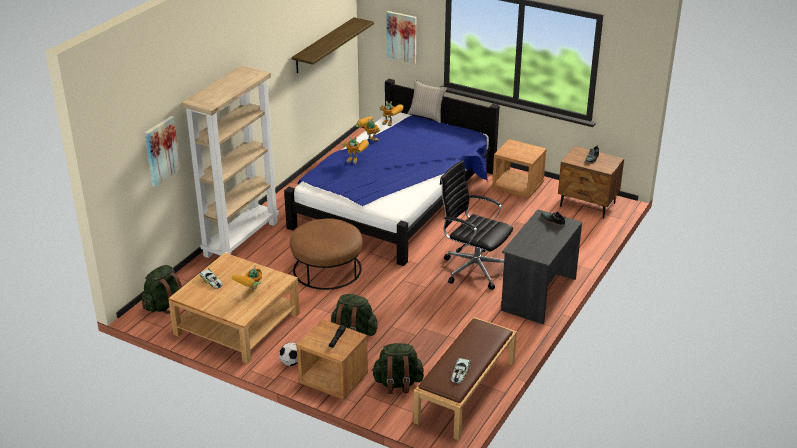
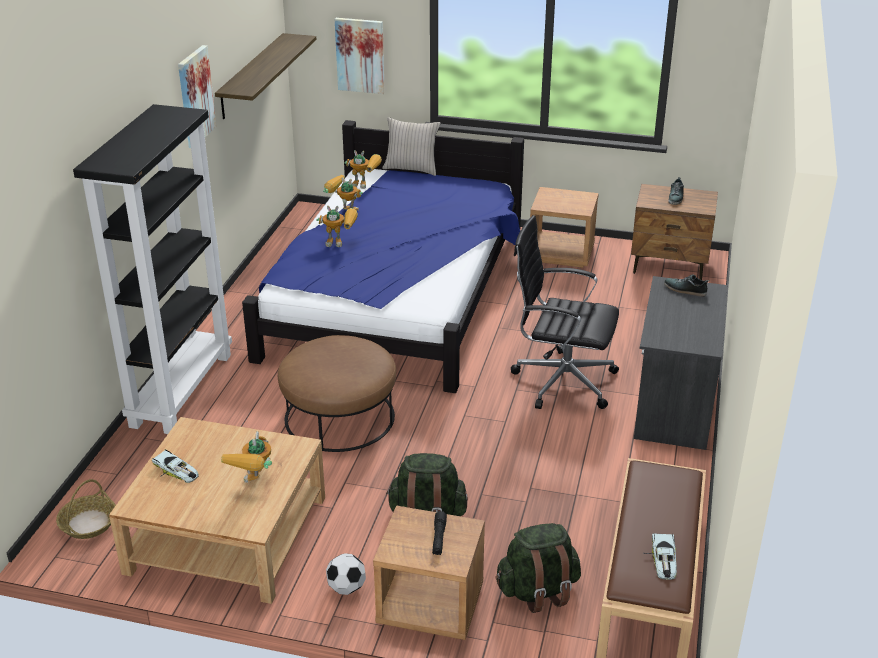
camera: 15 degrees left, 0 degrees up
(161, 151) = (50, 258): picture -> picture (195, 96)
(164, 305) = (88, 524): green backpack -> basket
(241, 238) = (181, 389): beige bookcase -> black bookcase

